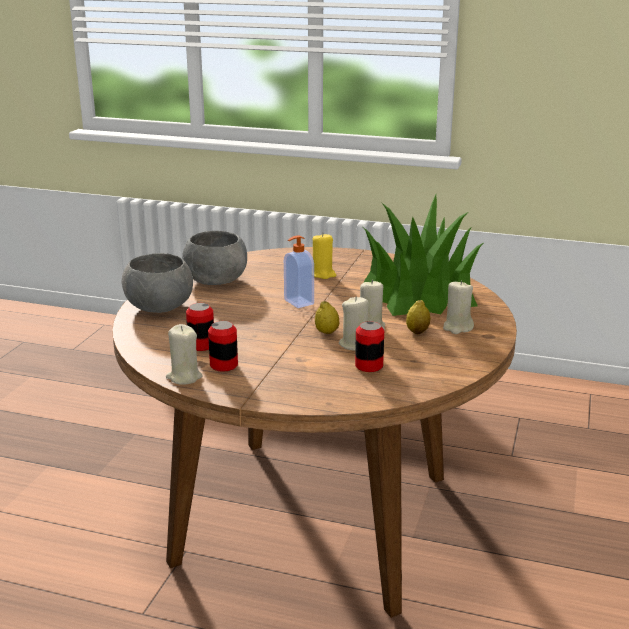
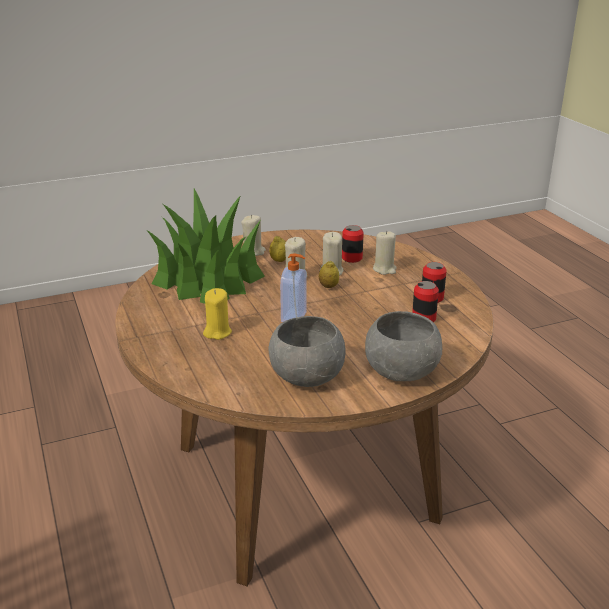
camera: 130 degrees left, 5 degrees up
(184, 377) = (468, 302): beige candle -> beige candle (384, 269)

